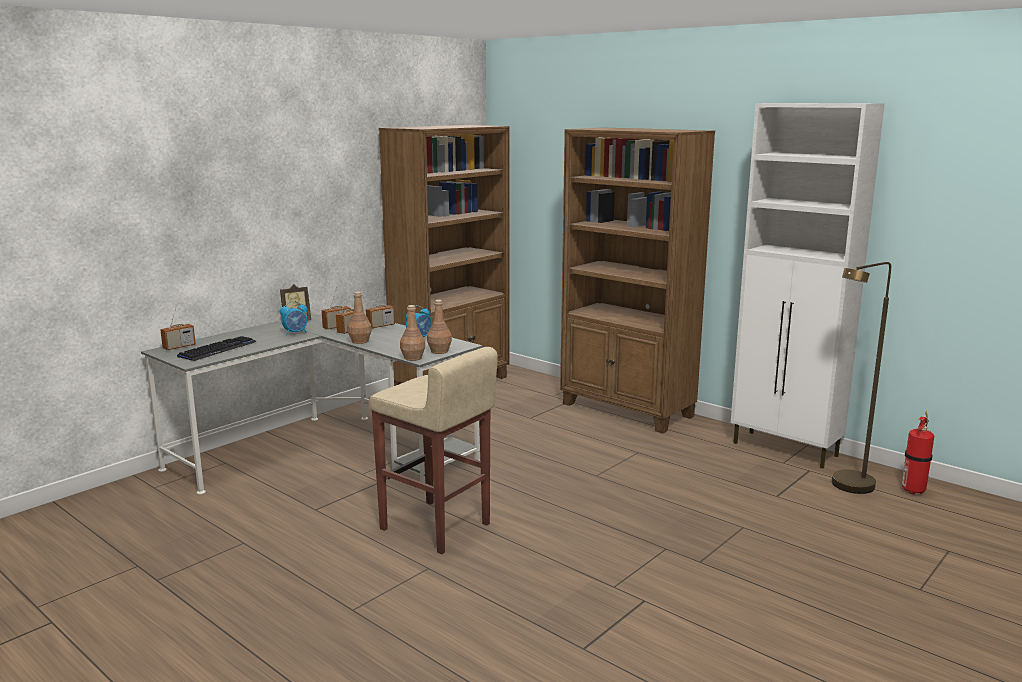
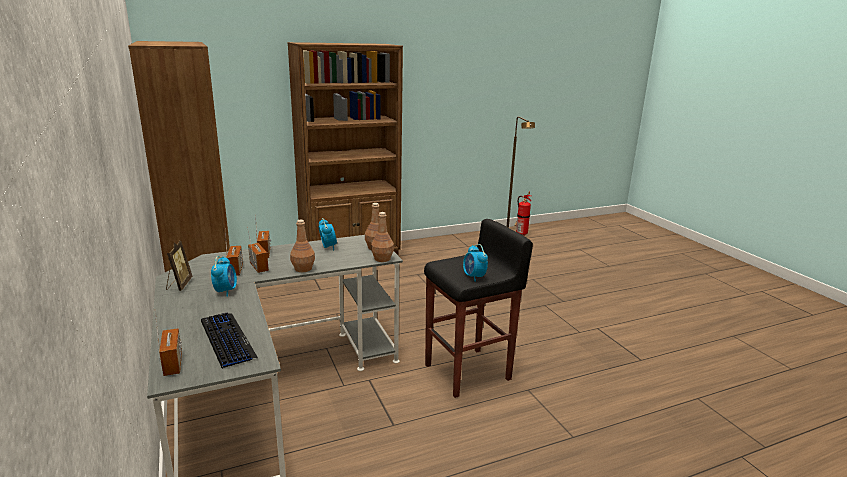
camera: 65 degrees left, 5 degrees up
(406, 394) = (474, 277): none -> alarm clock
(435, 527) = (469, 372): beige stool -> black stool
(786, 450) = (453, 240): white cabinet -> none

